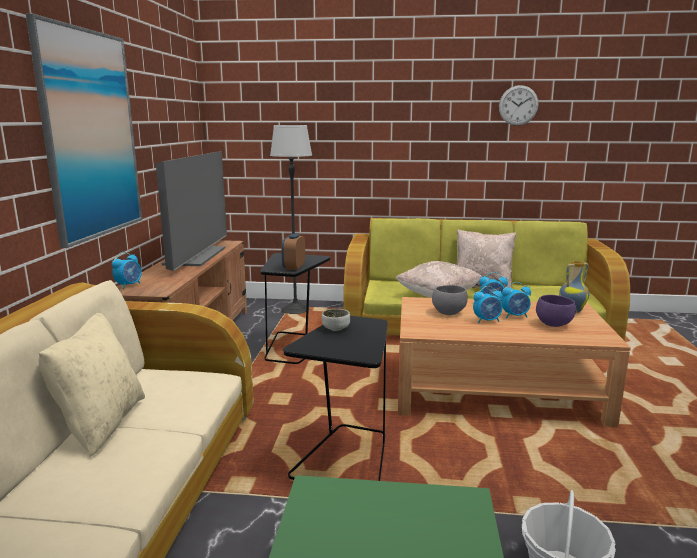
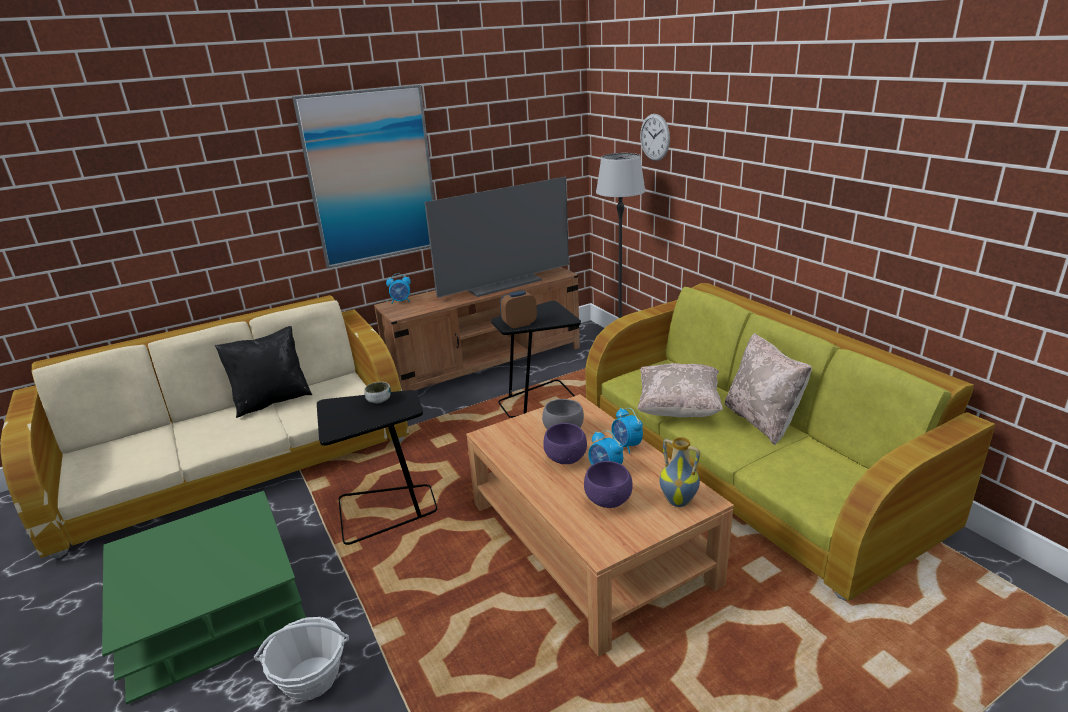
camera: 55 degrees right, 10 degrees up
(101, 424) = (272, 401): beige pillow -> black pillow
(487, 321) = (566, 459): alarm clock -> purple bowl
(518, 105) = (905, 161): wall clock -> wall clock (655, 137)

